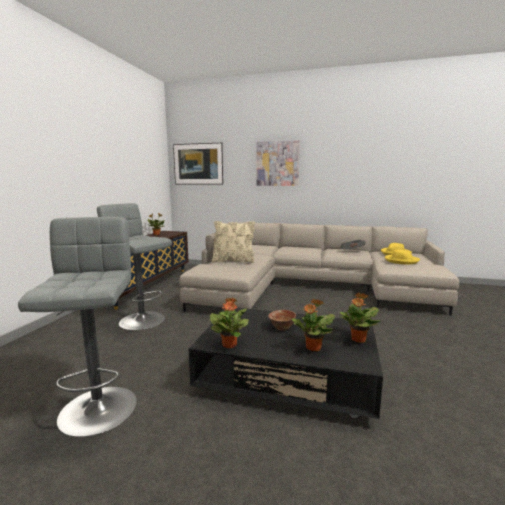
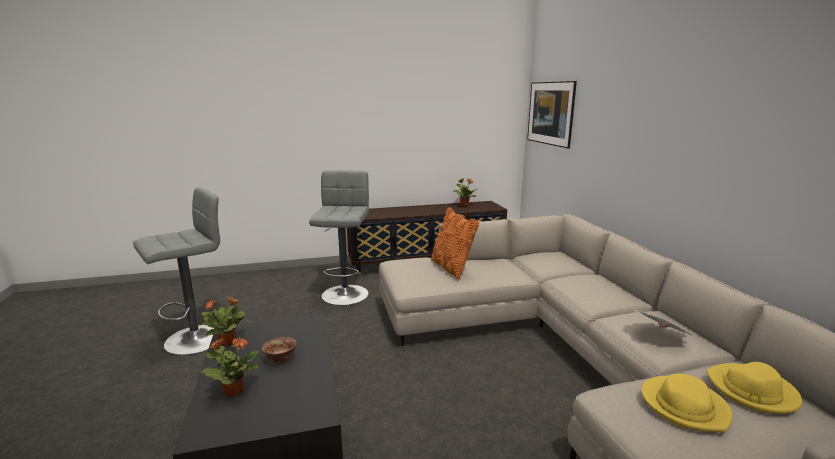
camera: 60 degrees right, 5 degrees up
(233, 261) = (451, 268): beige pillow -> orange pillow
(277, 163) = (636, 122): picture -> none
(358, 340) = (267, 421): potted plant -> none

